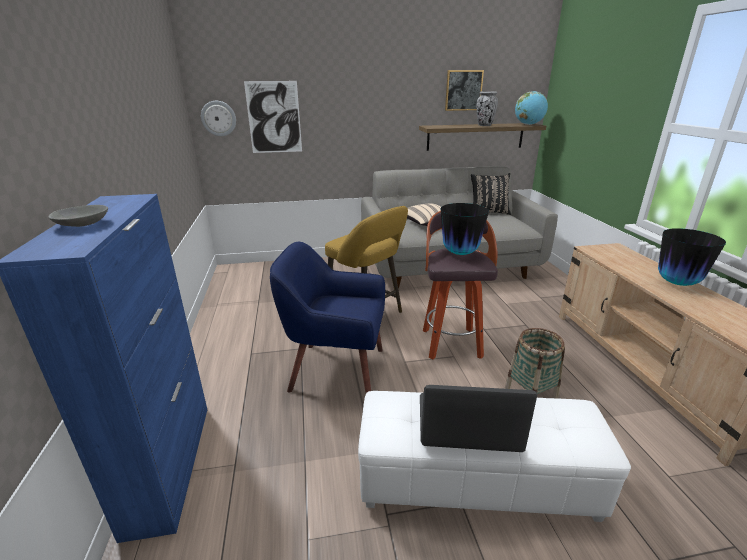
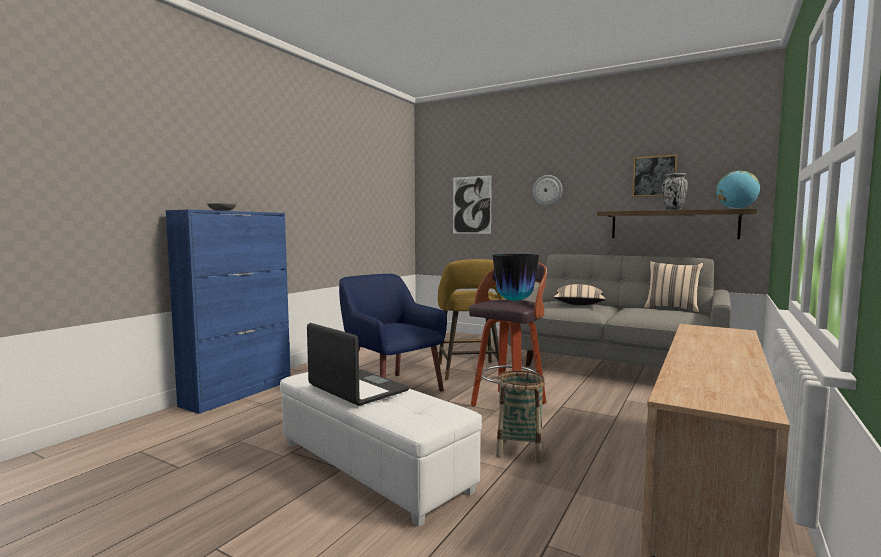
camera: 40 degrees right, 20 degrees down
(218, 118) = (433, 206): wall clock -> wall clock (547, 190)
(488, 213) = (672, 308): black pillow -> beige pillow
(677, 283) = (730, 355): vase -> none

